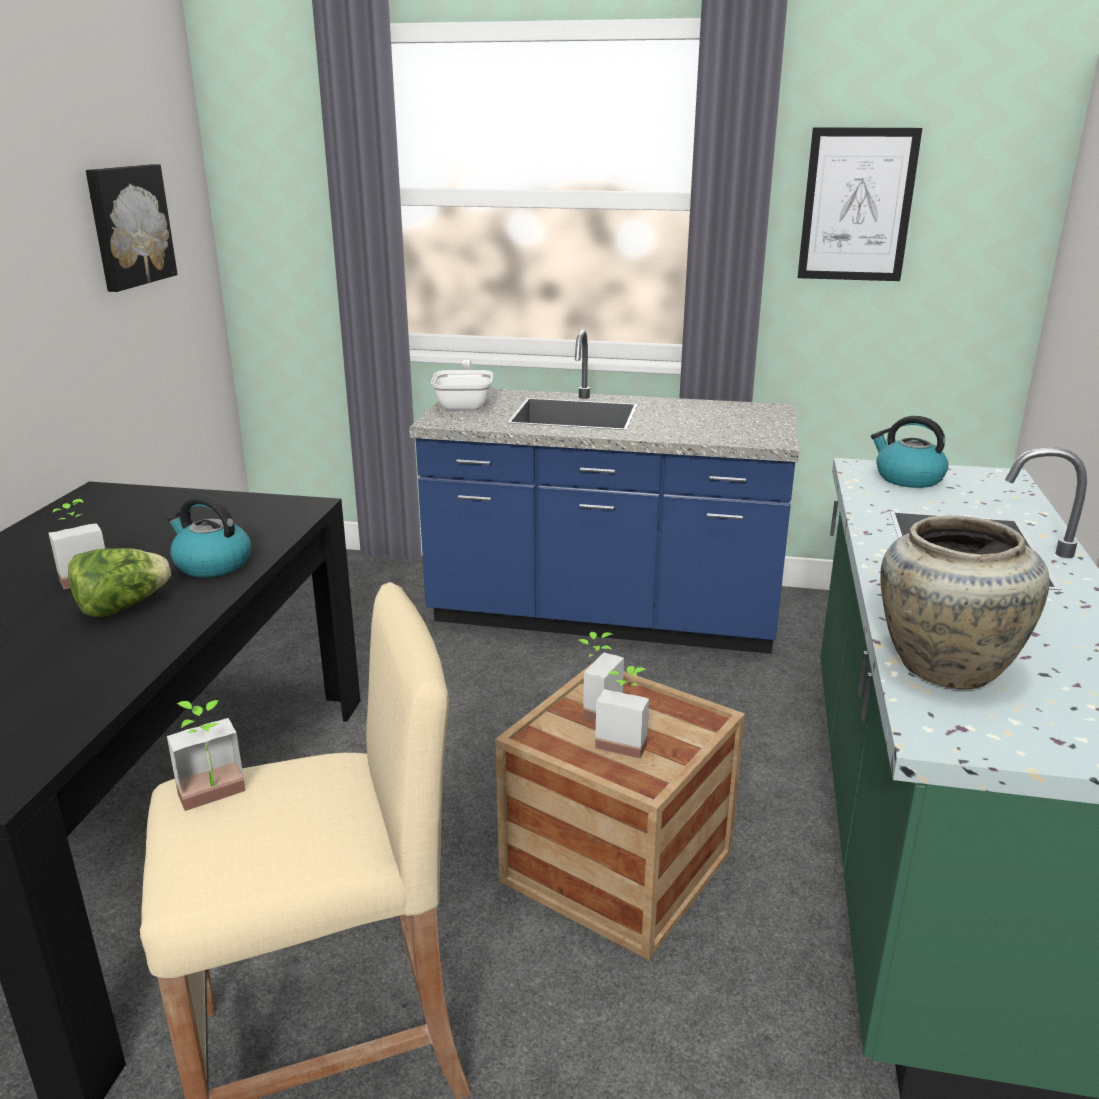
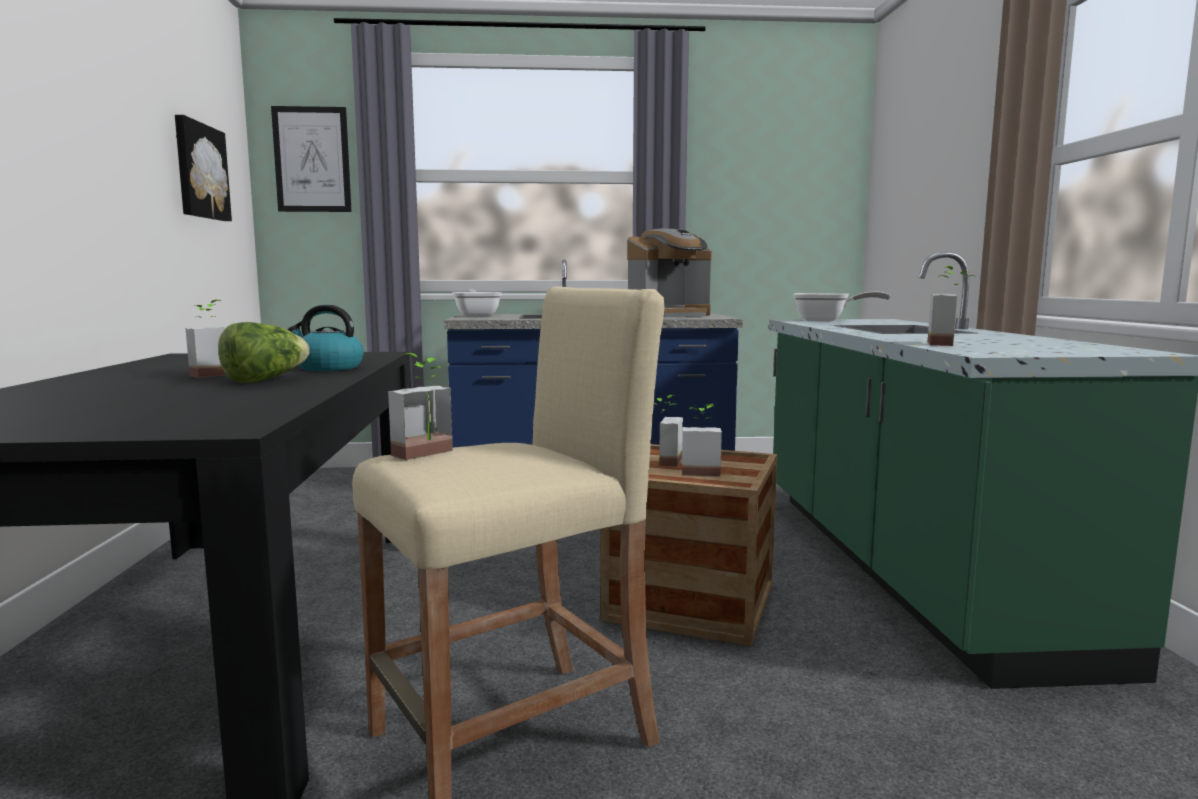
camera: 15 degrees left, 15 degrees down
(715, 418) = (669, 315): none -> coffee machine
(857, 205) = (741, 179): picture -> picture (312, 159)
(907, 478) = (827, 321): kettle -> frying pan
(943, 665) = (949, 344): beige vase -> potted plant

